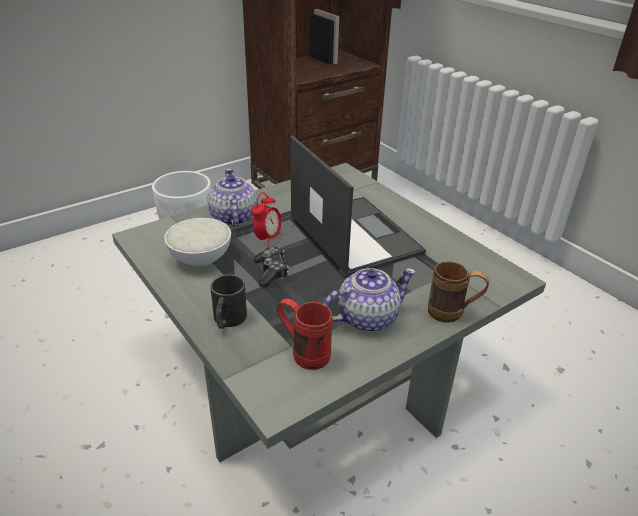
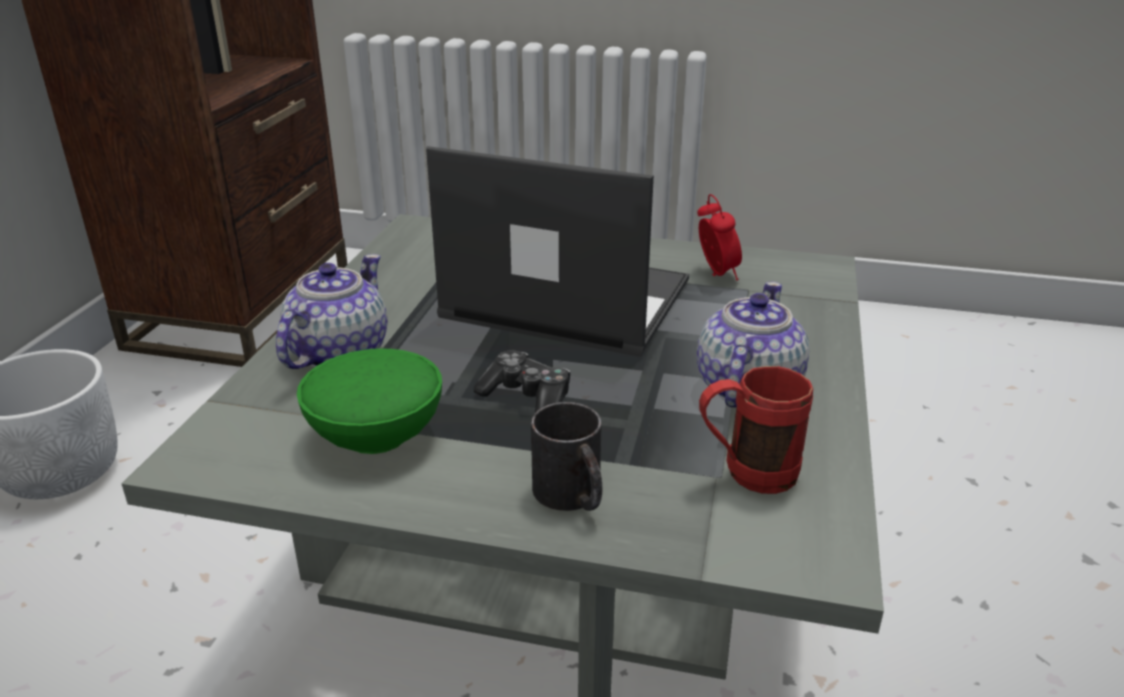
camera: 40 degrees left, 5 degrees down
(199, 258) = (374, 436): white bowl -> green bowl
(233, 218) = (337, 354): teapot -> teapot turned 75 degrees clockwise
(267, 238) = (445, 357): alarm clock -> alarm clock (716, 274)
(453, 314) = (827, 333): brown mug -> none

